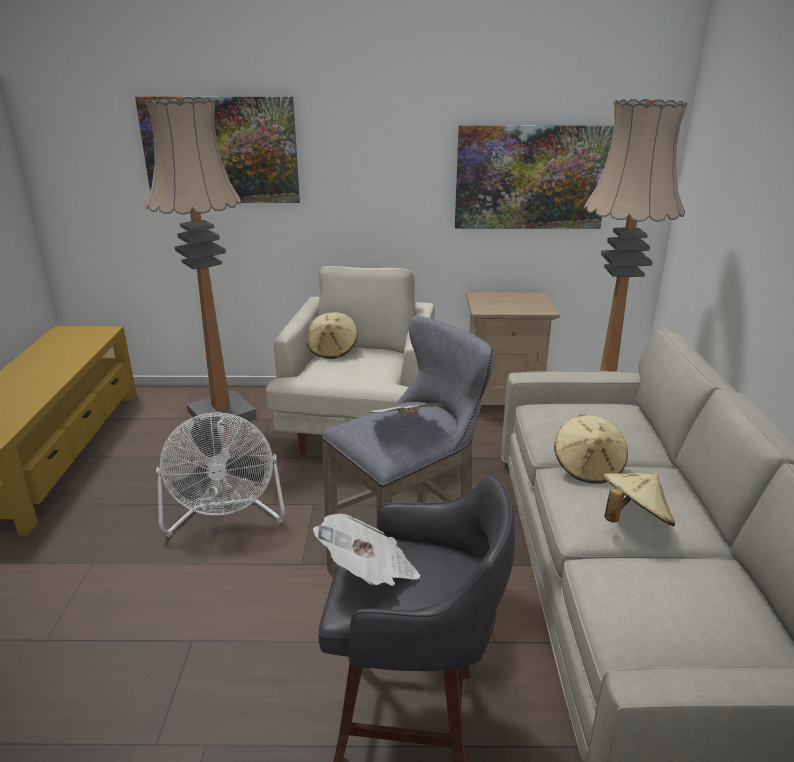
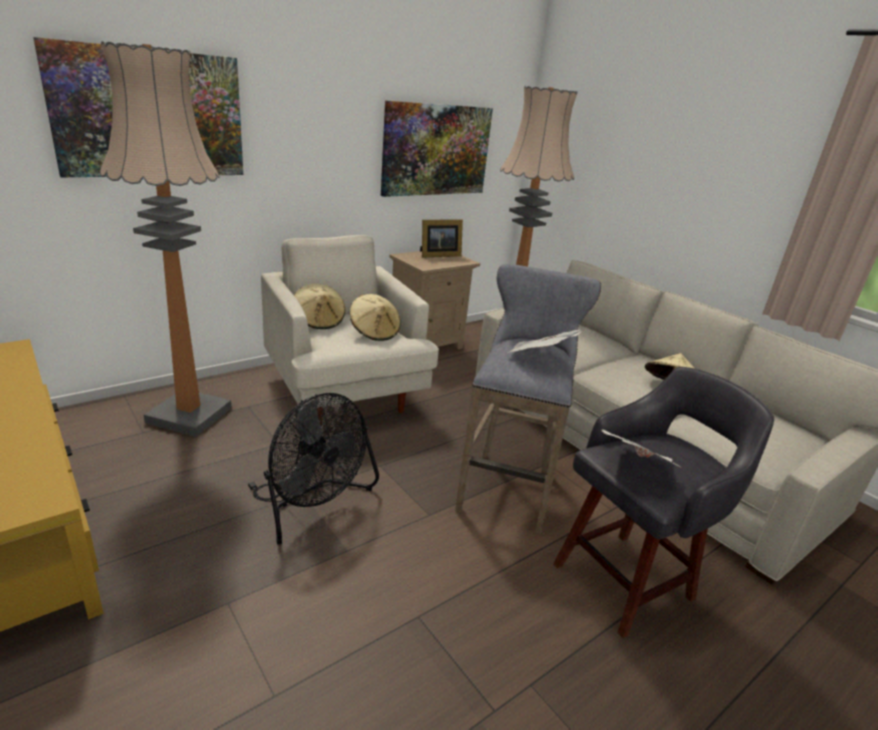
camera: 40 degrees left, 0 degrees up
(221, 515) = (309, 504): white fan -> black fan
(521, 299) = (438, 255): none -> picture frame
(588, 467) = (605, 366): beige hat -> beige hat (374, 332)

